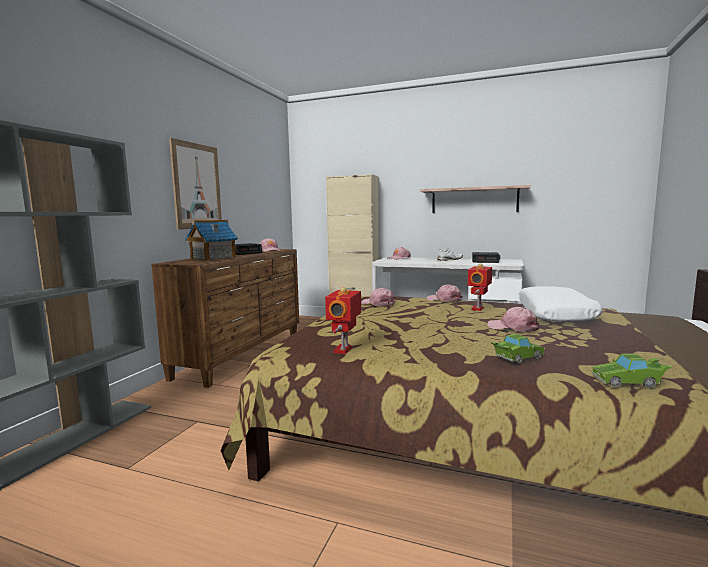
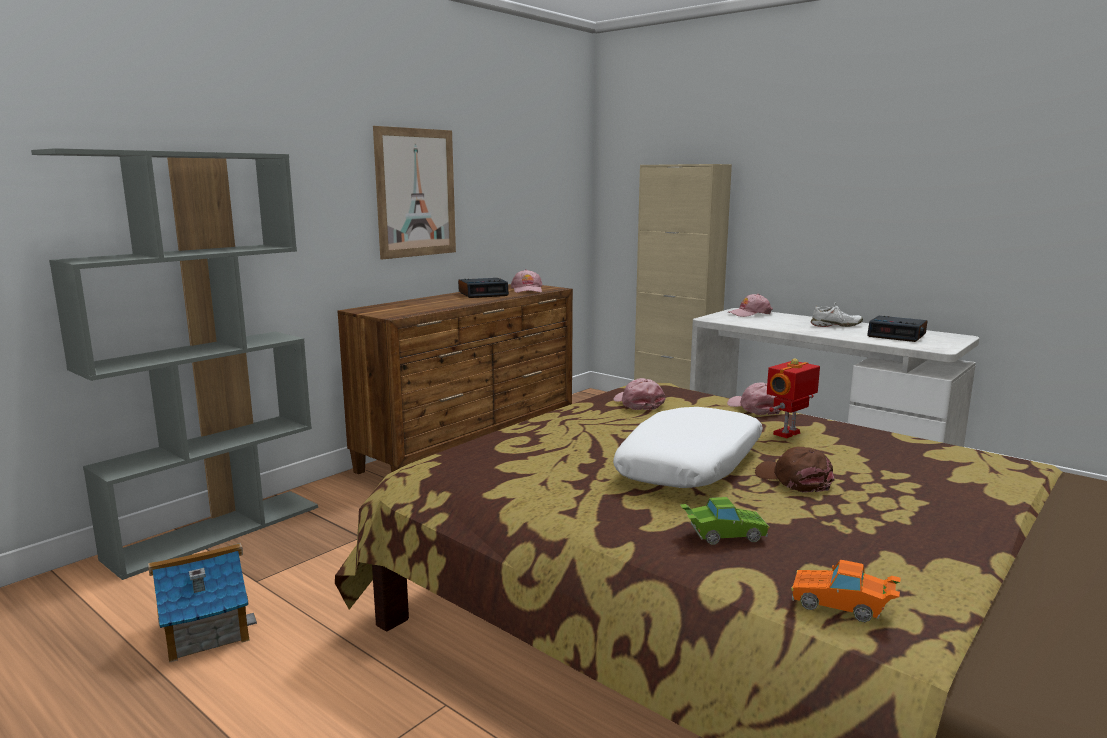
camera: 20 degrees right, 5 degrees up
(212, 258) = (425, 304): toy house -> toy house (205, 632)
(344, 350) = (501, 480): toy robot -> none
(474, 200) = (900, 217): shelf -> none
(513, 328) = (794, 479): pink cap -> brown cap
(555, 314) = (912, 464): white pillow -> white pillow (691, 465)
(629, 382) = (843, 606): green toy car -> orange toy car

